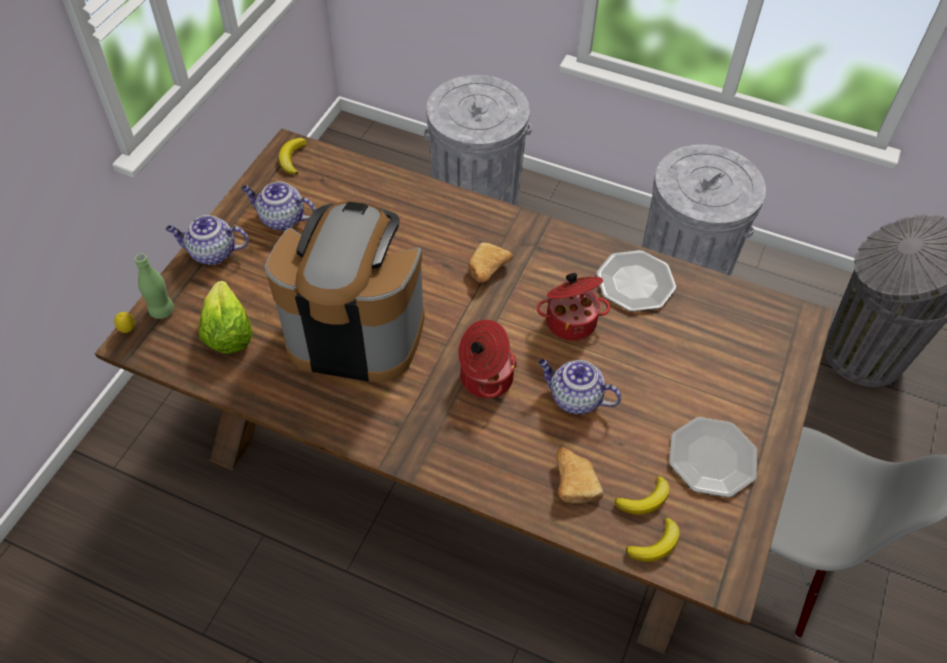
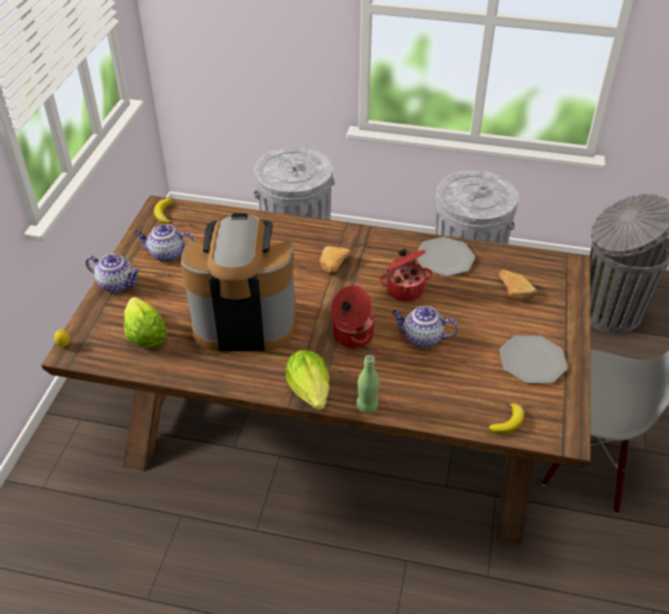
camera: 10 degrees left, 10 degrees down
(162, 311) = (88, 328): green bottle -> green bottle (367, 406)
(212, 253) = (118, 284): teapot -> teapot turned 150 degrees counterclockwise
(412, 450) = (310, 391): none -> lettuce
(574, 479) = (436, 390): bread -> bread (513, 289)
(644, 499) = (492, 395): banana -> none

